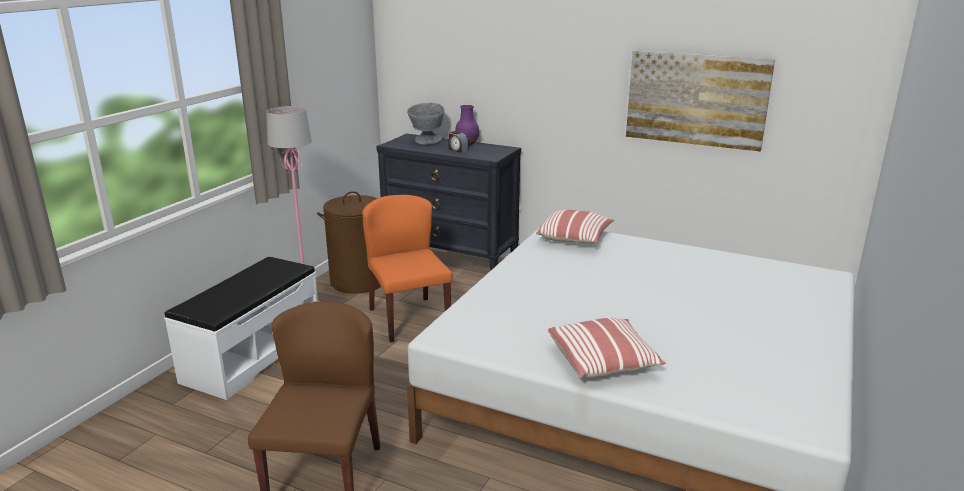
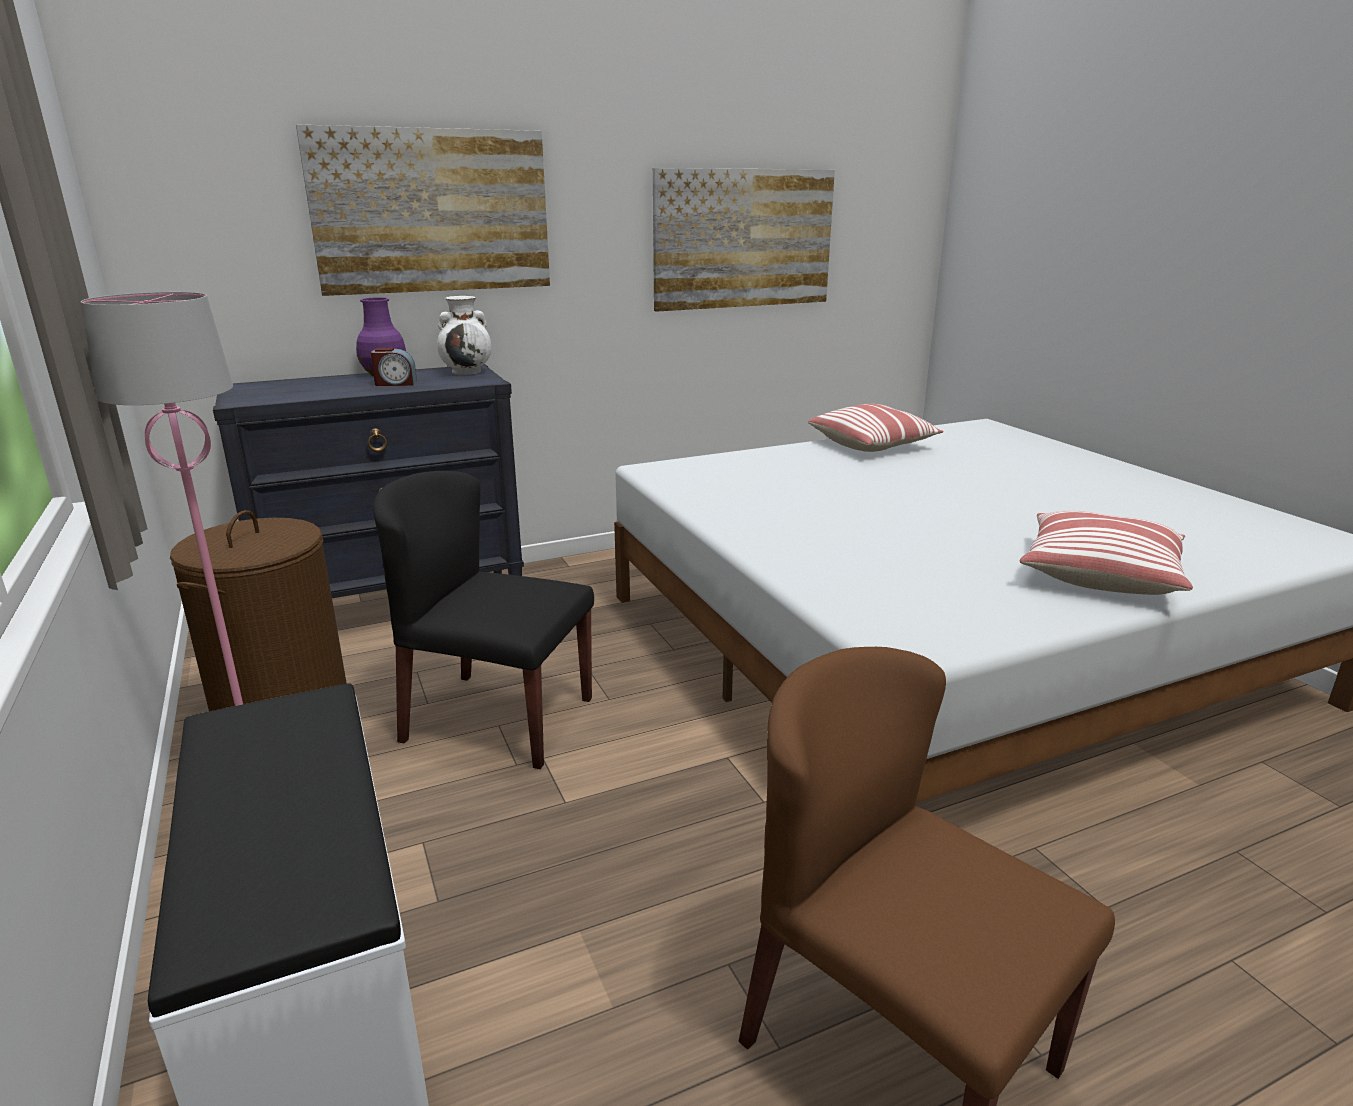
camera: 50 degrees left, 0 degrees up
(408, 318) = (497, 719): orange chair -> black chair
(426, 142) = (305, 386): grey bowl -> none
(500, 150) = (467, 372): none -> white vase
(506, 65) = (432, 211): none -> picture
(575, 238) = (705, 470): pillow -> pillow (873, 445)

